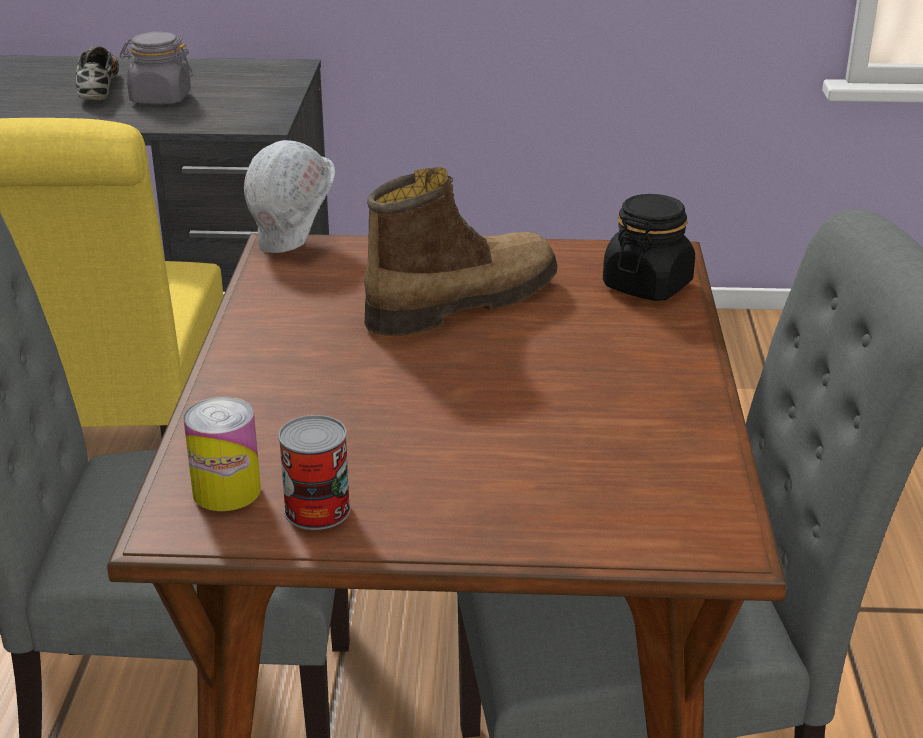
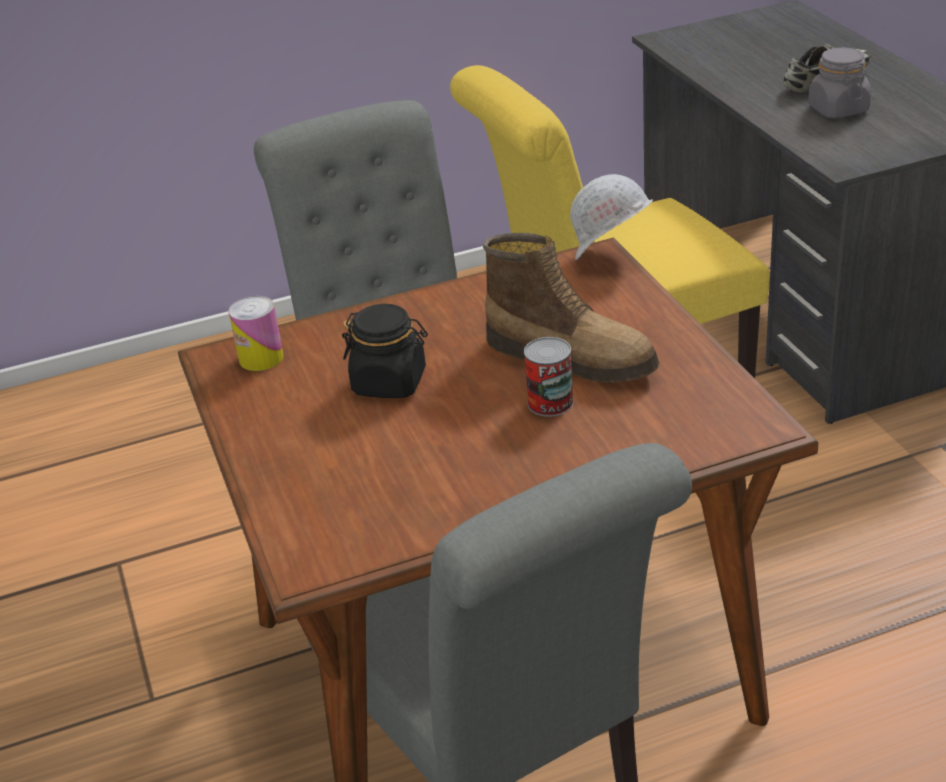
camera: 70 degrees right, 5 degrees up
(317, 510) = (258, 395): can -> can (550, 403)
(647, 285) = (686, 434): black jar -> black jar (390, 382)

